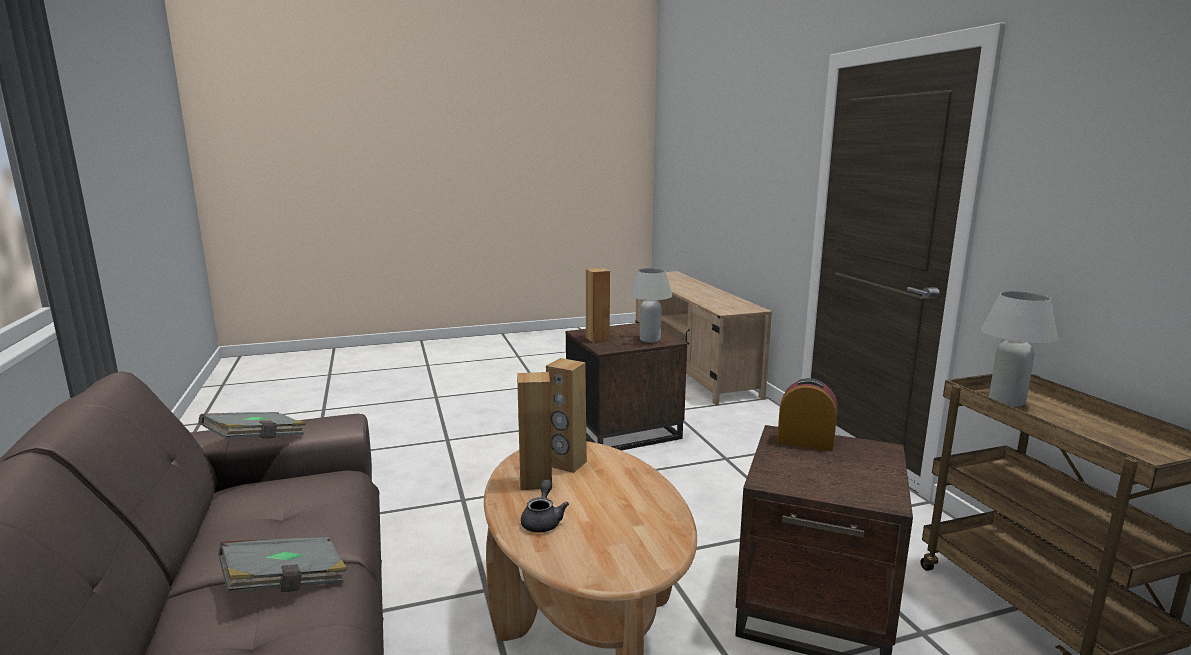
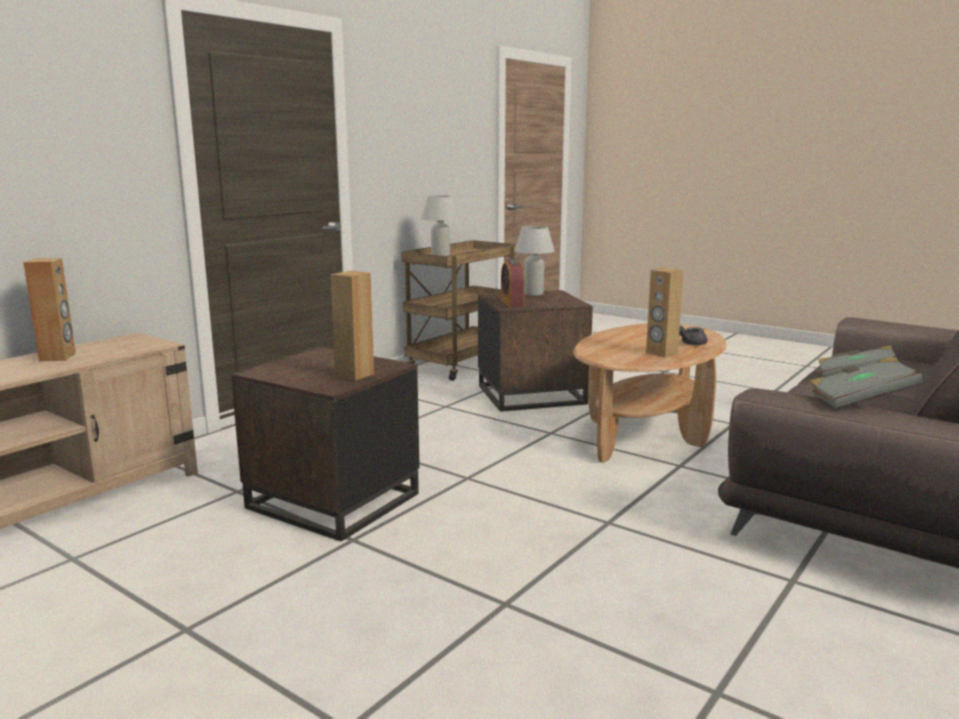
camera: 125 degrees left, 0 degrees up
(567, 464) = (624, 352): brown speaker -> brown speaker (58, 357)
(650, 340) = (327, 357): white table lamp -> white table lamp (533, 294)

